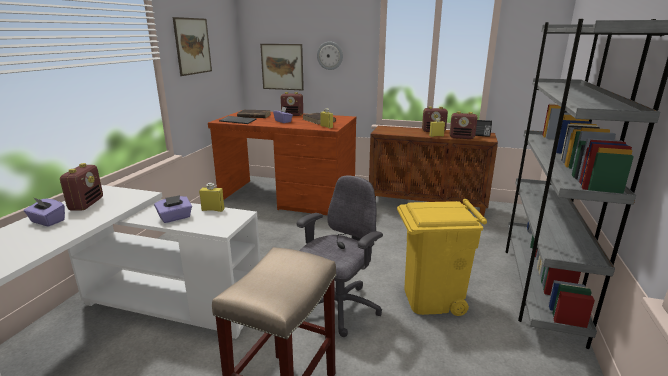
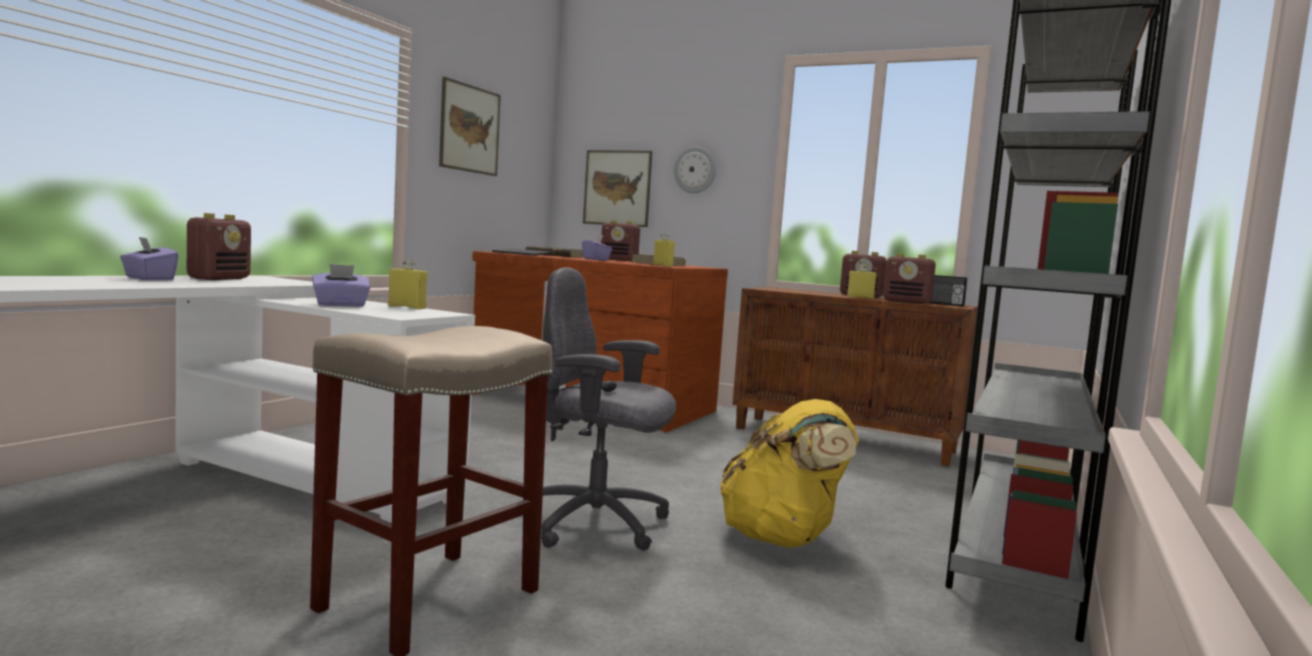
camera: 10 degrees right, 15 degrees down
(339, 309) = (597, 524): grey office chair -> grey office chair turned 120 degrees counterclockwise
(431, 299) = (783, 538): yellow trash can -> yellow backpack

